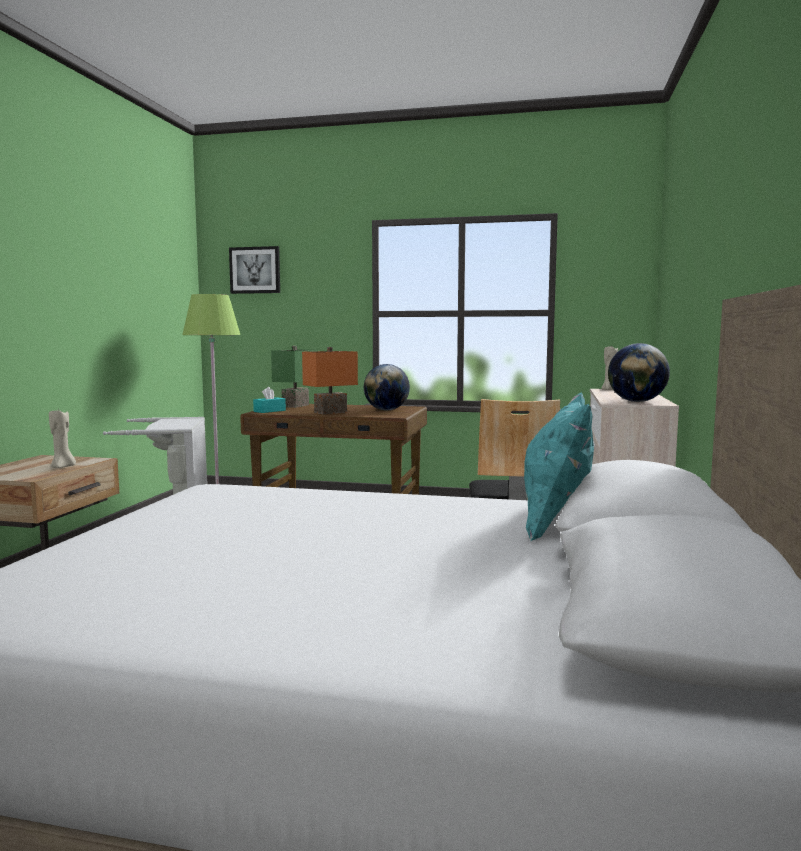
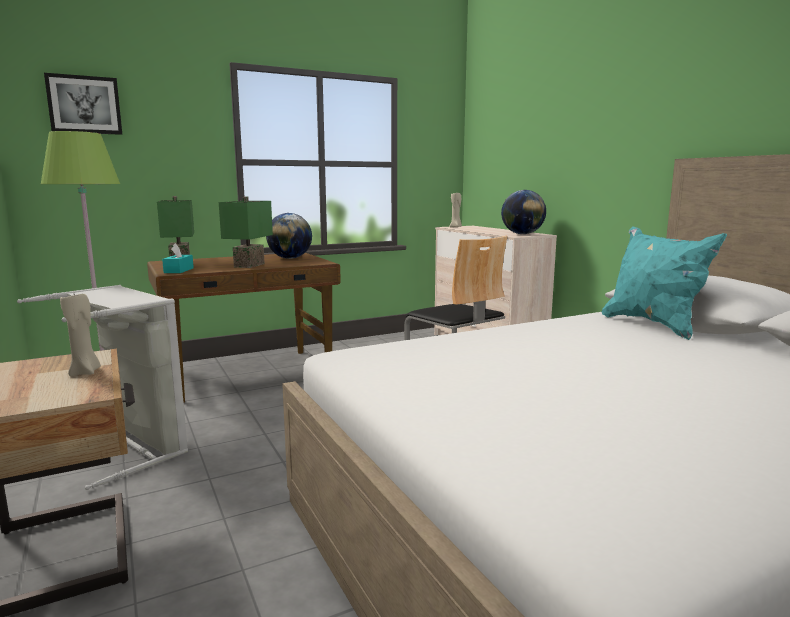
camera: 40 degrees left, 5 degrees up
(330, 412) = (248, 265): orange table lamp -> green table lamp

